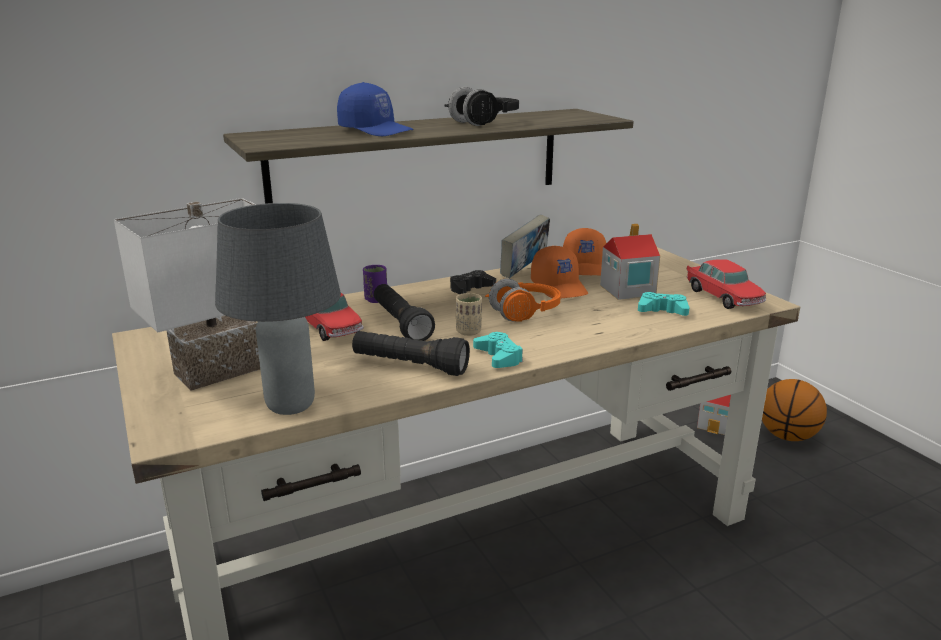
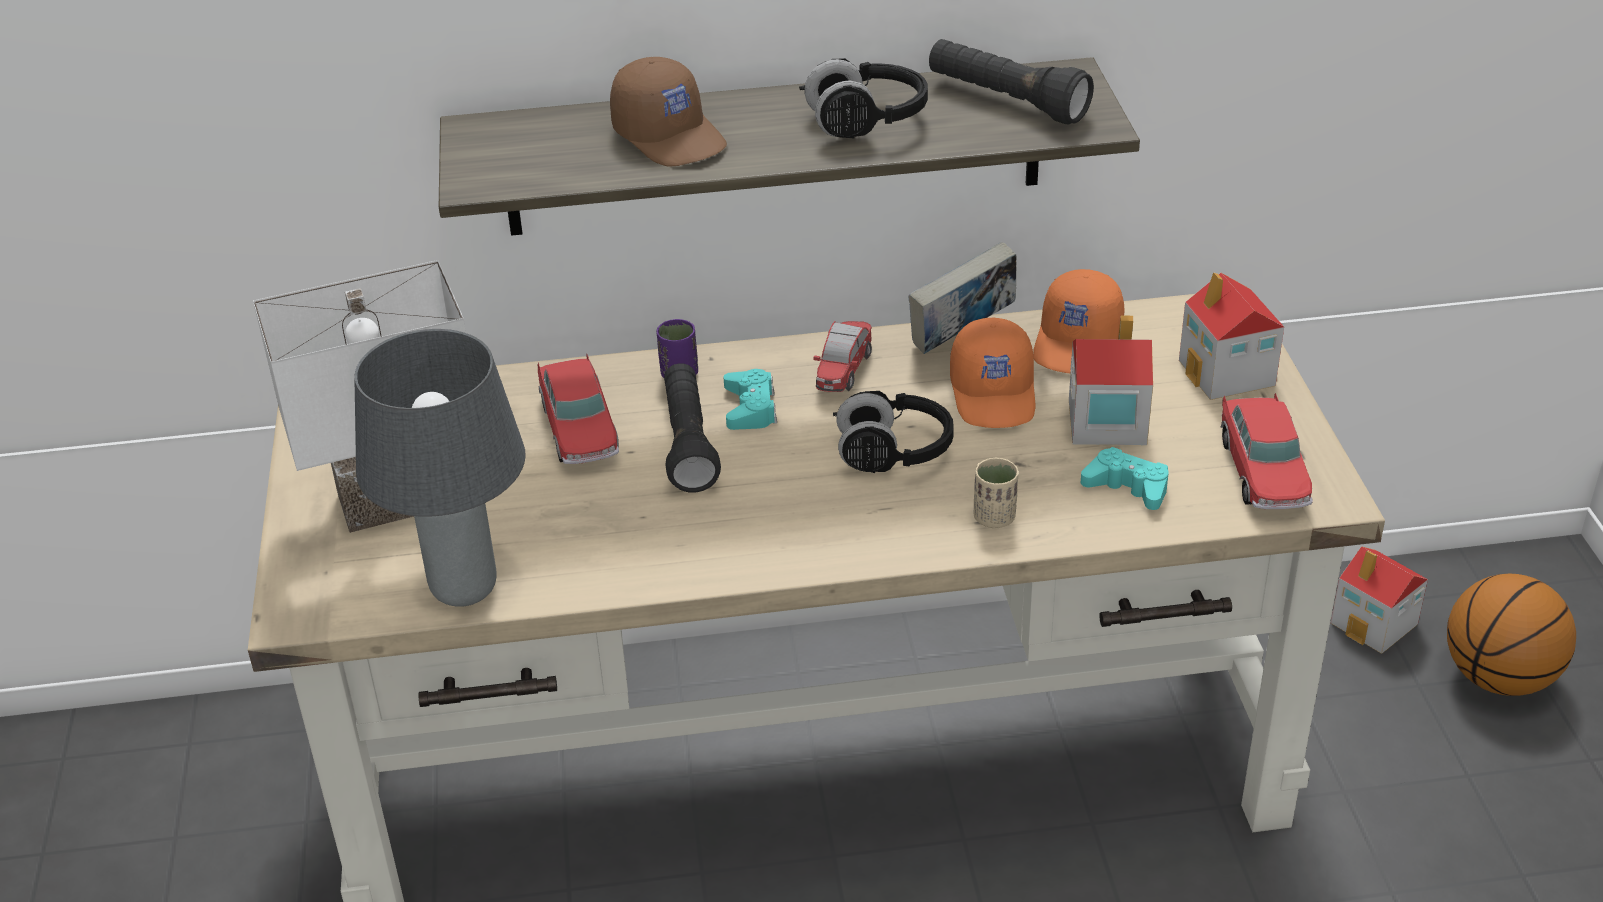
camera: 20 degrees right, 15 degrees up
(376, 130) = (671, 136): blue cap -> brown cap
(409, 366) = (655, 542): black flashlight -> black flashlight (1006, 101)
(468, 332) = (781, 481): beige cup -> beige cup (994, 518)
(471, 288) = (844, 372): black game controller -> toy car
(498, 357) = (794, 547): turquoise game controller -> turquoise game controller (750, 408)
(524, 314) = (893, 453): orange headphones -> black headphones
(668, 268) = (1227, 373): none -> toy house

